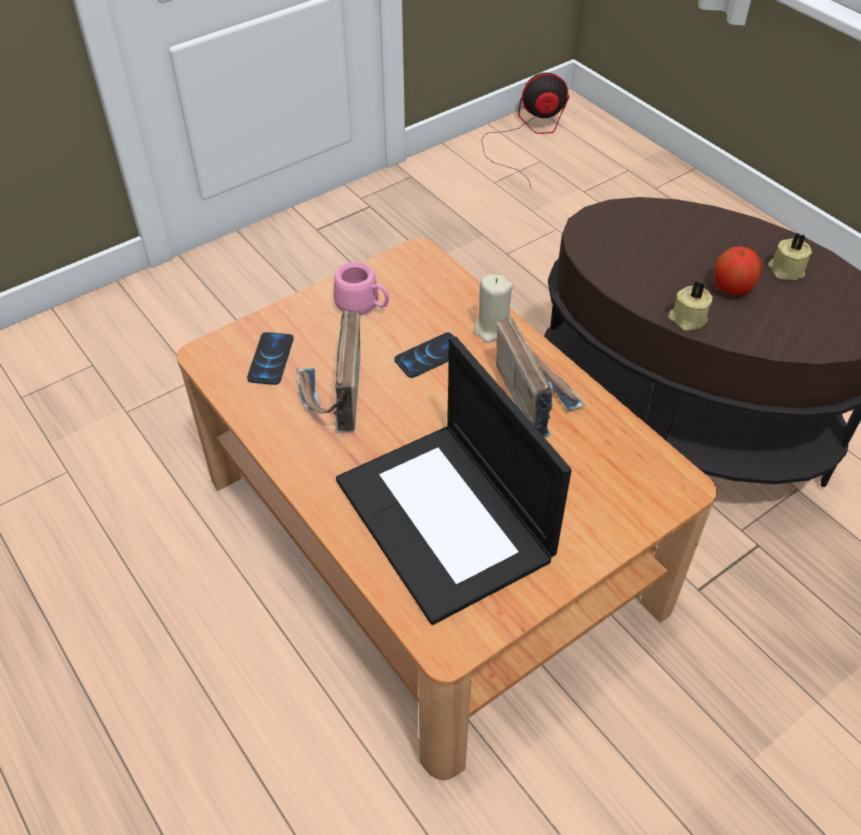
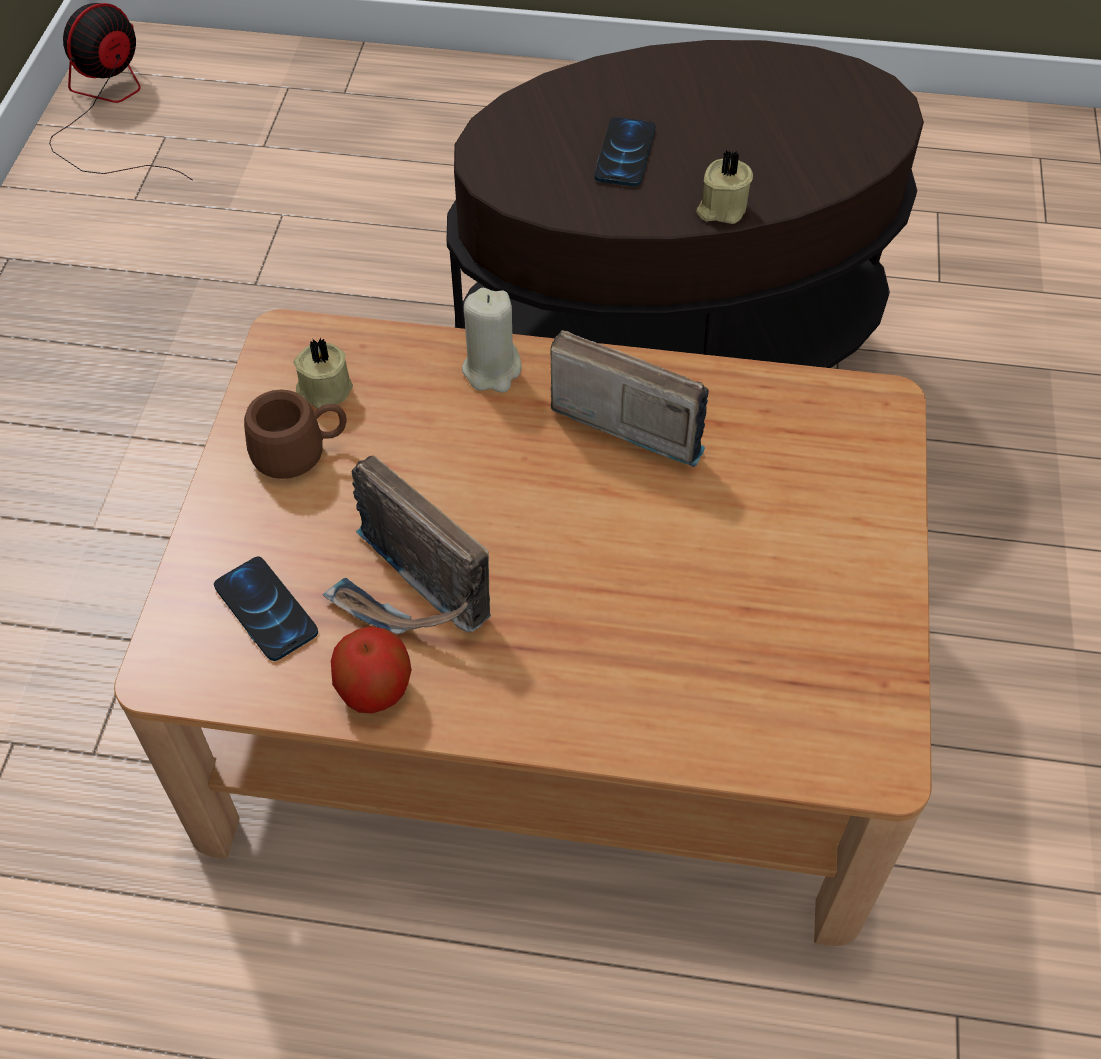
camera: 45 degrees left, 5 degrees up
(363, 306) = (301, 453): pink mug -> brown mug
(430, 356) = (461, 456): phone -> phone (624, 153)
(446, 520) = (714, 632): laptop -> none
(731, 288) = (722, 144): apple -> apple (374, 690)
(785, 270) = (747, 89): beige candle -> beige candle (323, 390)

